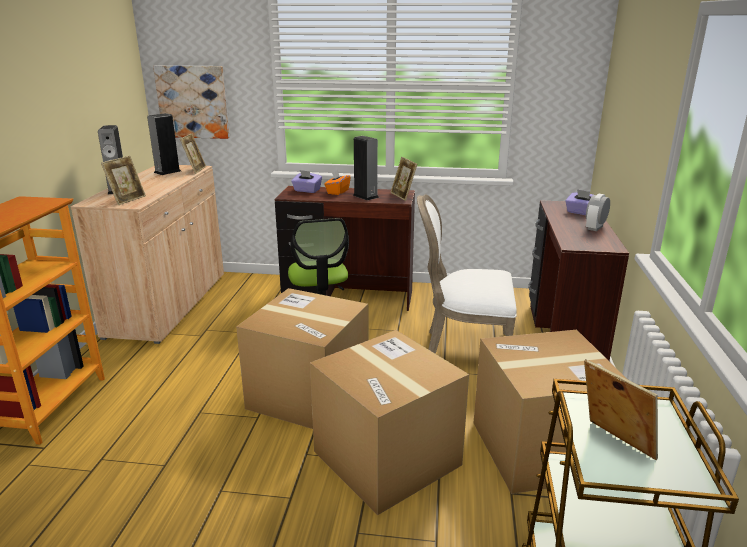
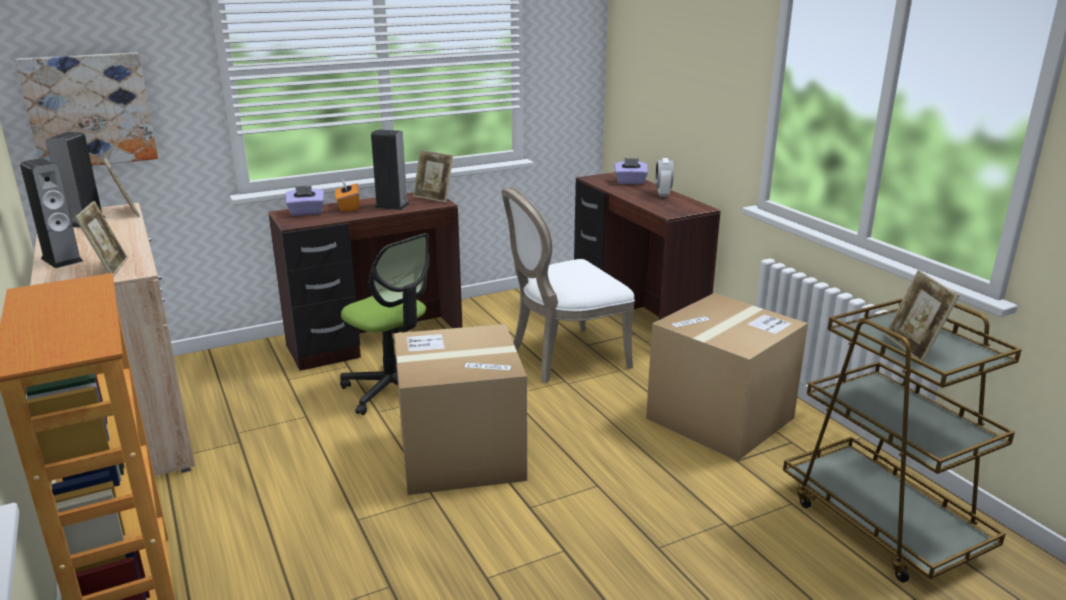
camera: 35 degrees left, 0 degrees up
(387, 458) = (608, 478): cardboard box -> none
(613, 444) = (913, 348): picture frame -> picture frame turned 120 degrees counterclockwise

